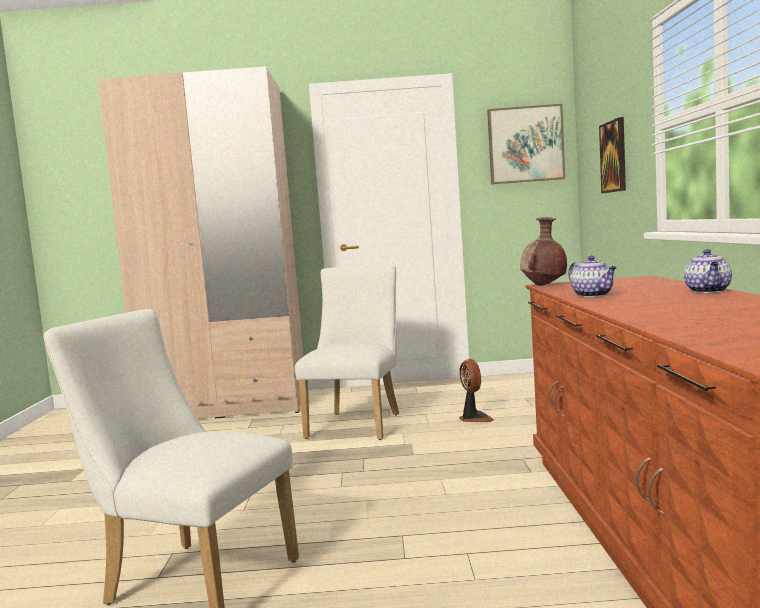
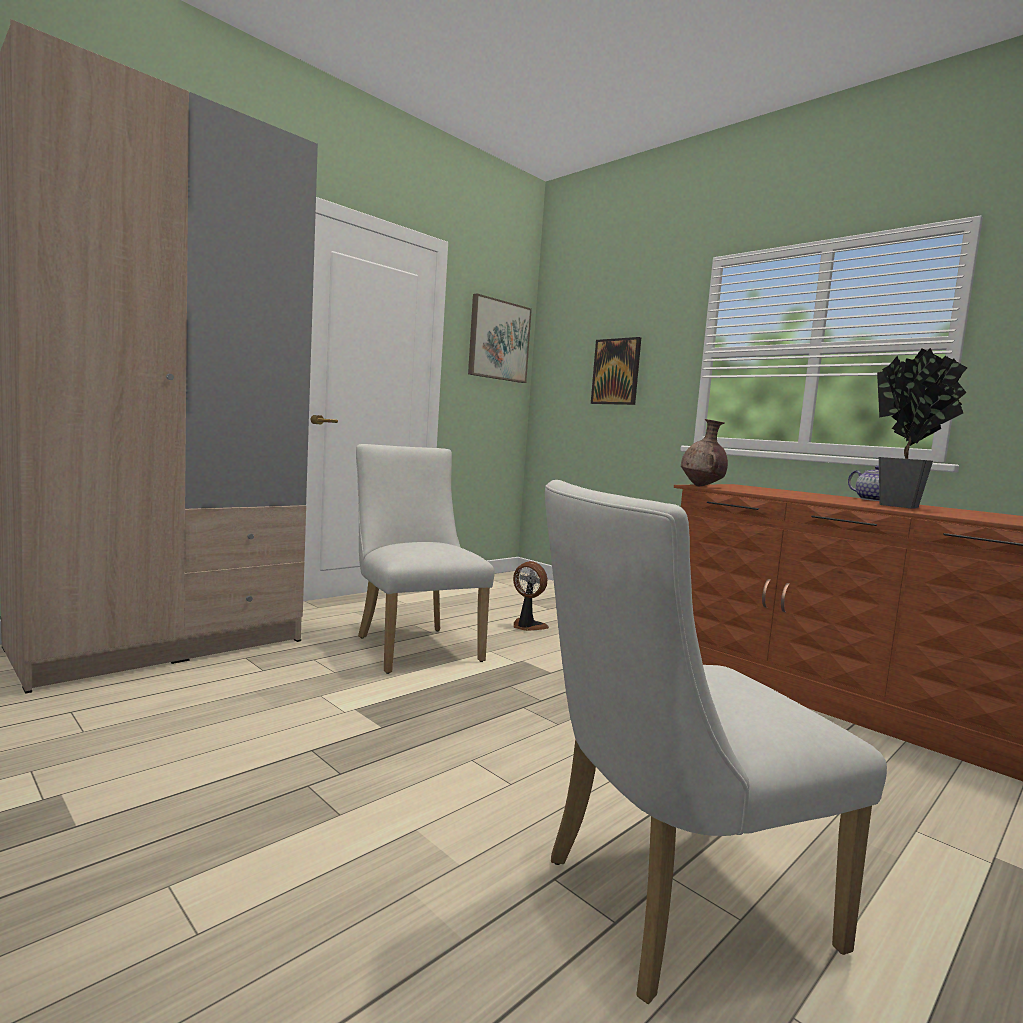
camera: 45 degrees left, 0 degrees up
(593, 295) = (813, 498): teapot -> none
(662, 302) = (905, 507): none -> potted plant

